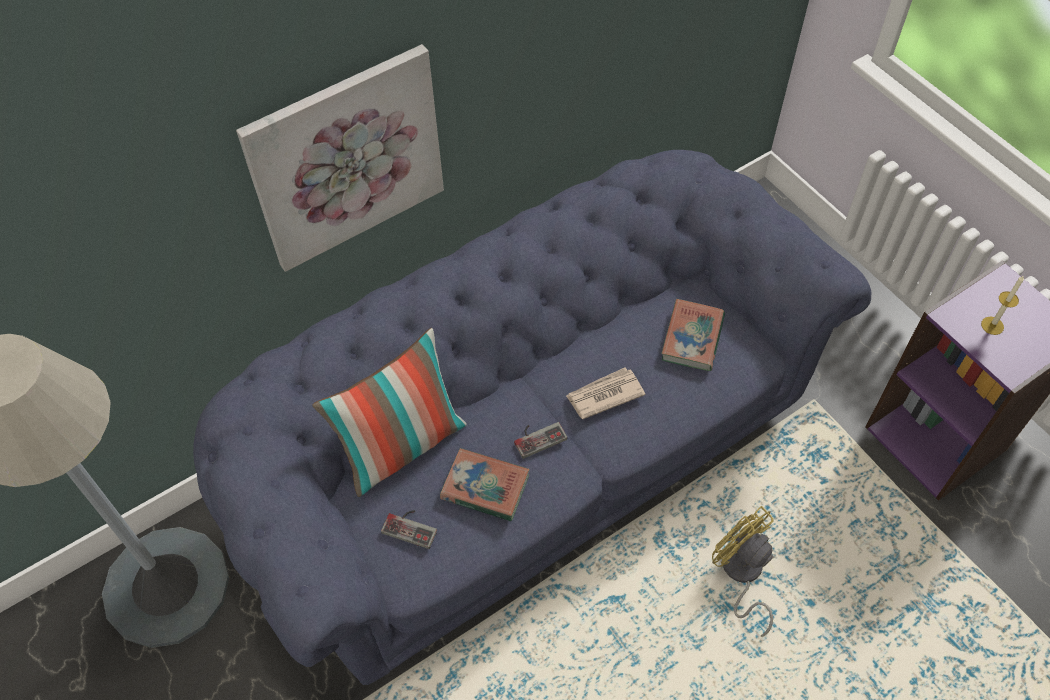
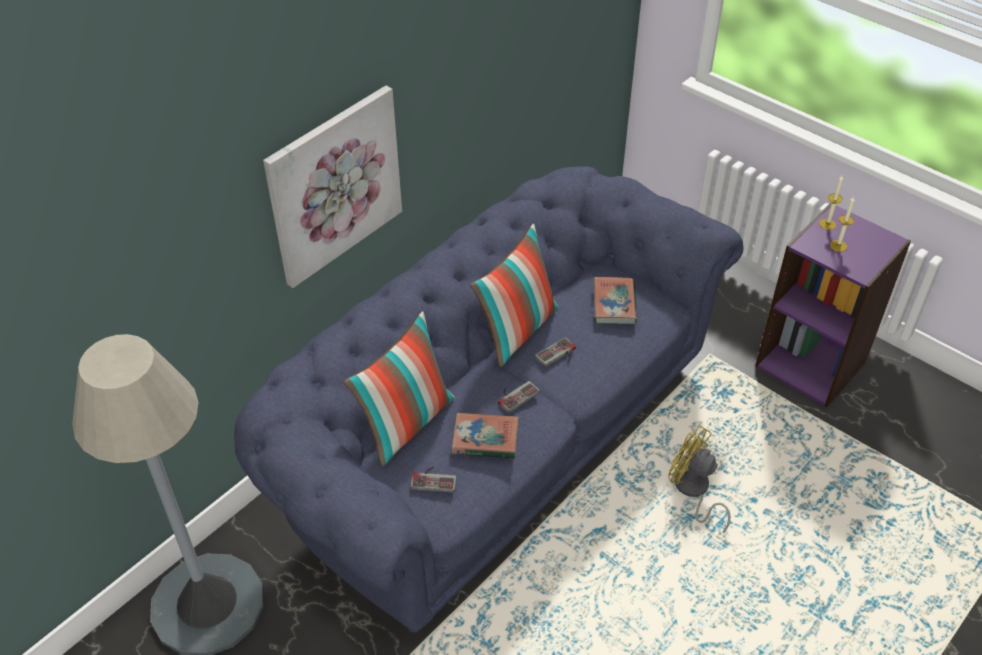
camera: 15 degrees left, 10 degrees down
(565, 349) = (516, 330): none -> pillow
(604, 395) = (558, 356): newspaper -> game controller
(988, 291) = (827, 224): none -> candle

